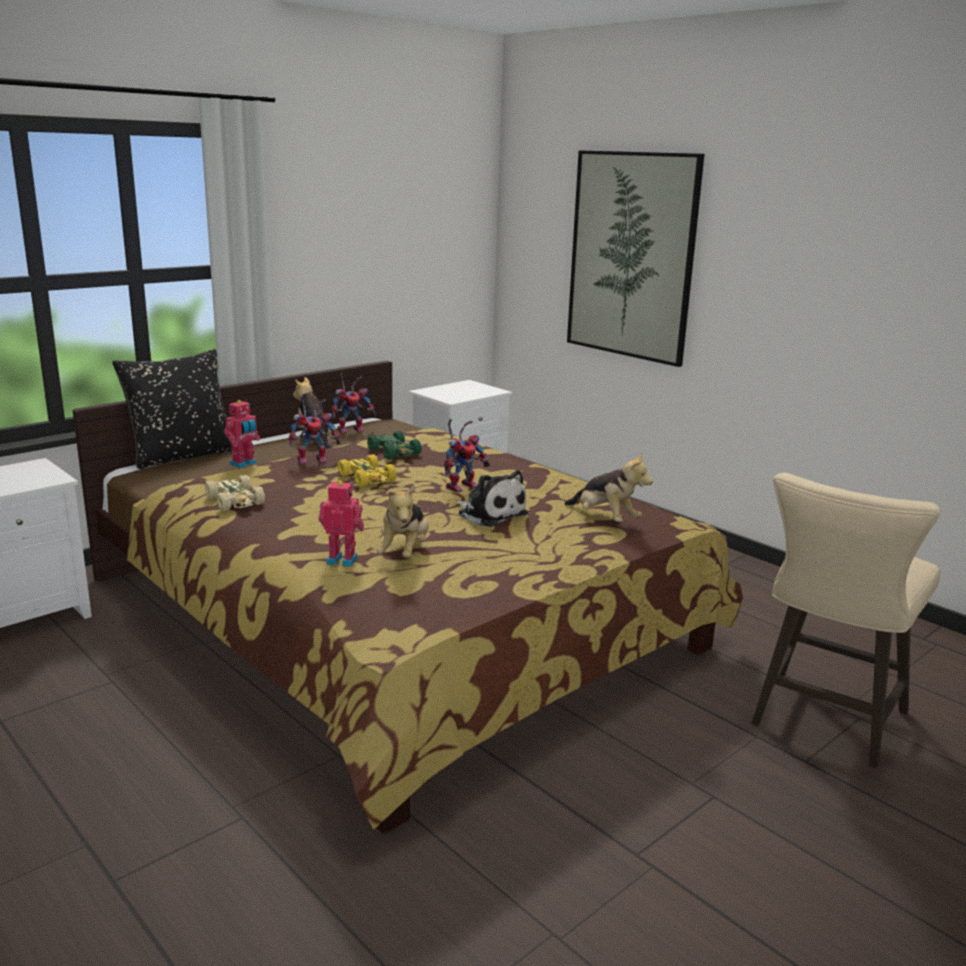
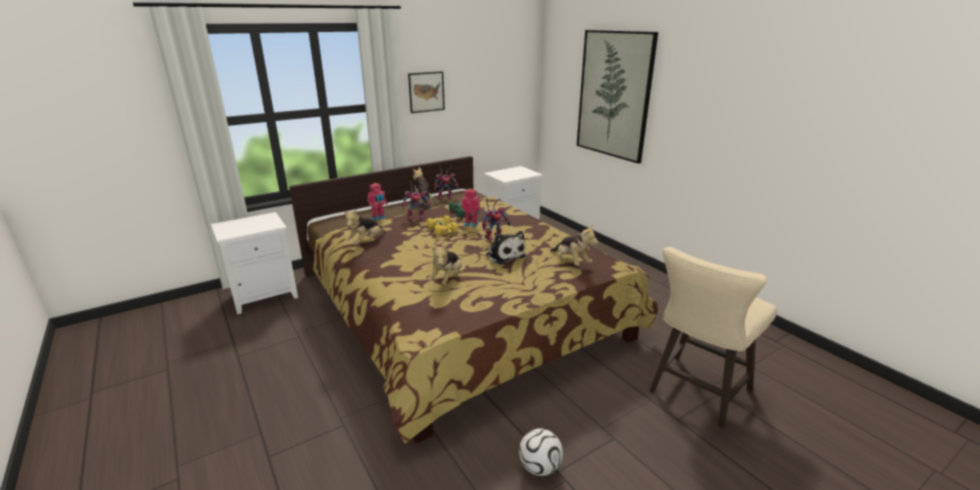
camera: 10 degrees right, 5 degrees up
(183, 456) = (350, 211): black pillow -> none
(236, 501) = (366, 241): beige toy car -> plush toy
(312, 247) = (426, 92): none -> picture
(342, 559) = (410, 282): toy robot -> toy robot (471, 224)
(605, 851) = (539, 467): none -> football

